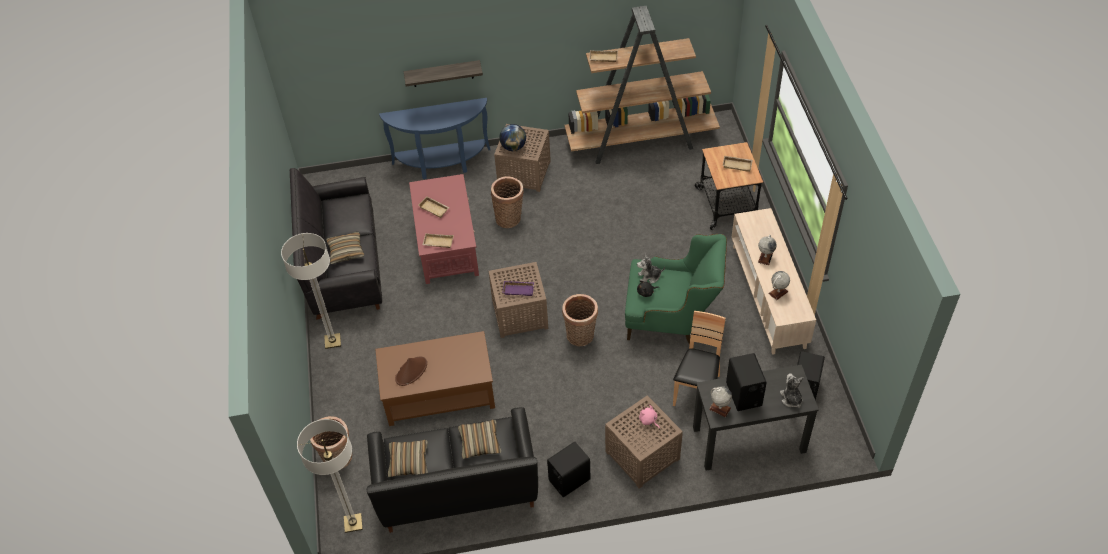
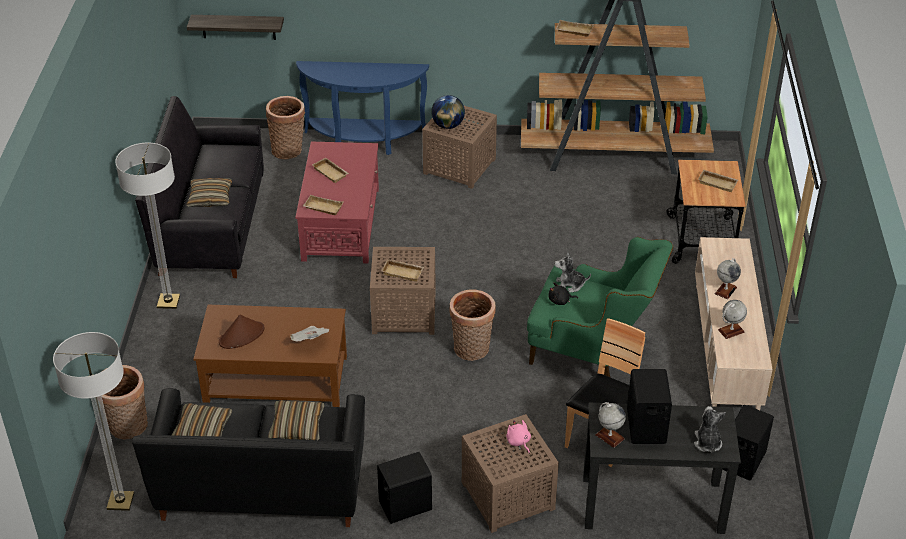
camera: 10 degrees right, 10 degrees down
(443, 74) = (378, 22): shelf -> shelf (238, 27)
(466, 365) = (310, 341): none -> newspaper
(509, 218) = (426, 210): basket -> basket (289, 150)
(519, 289) = (403, 272): purple tray -> beige tray

